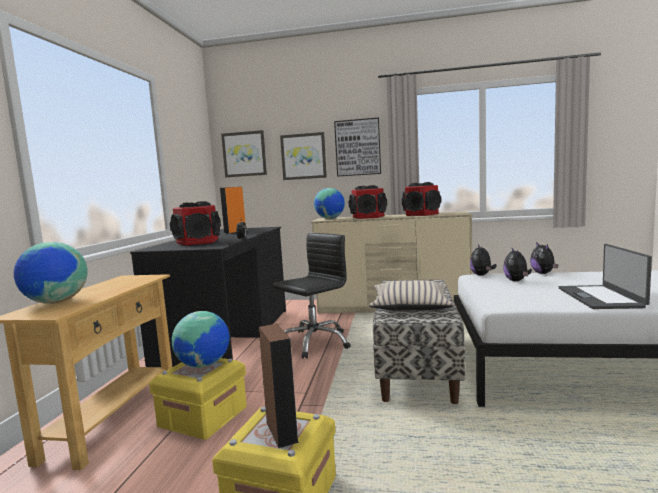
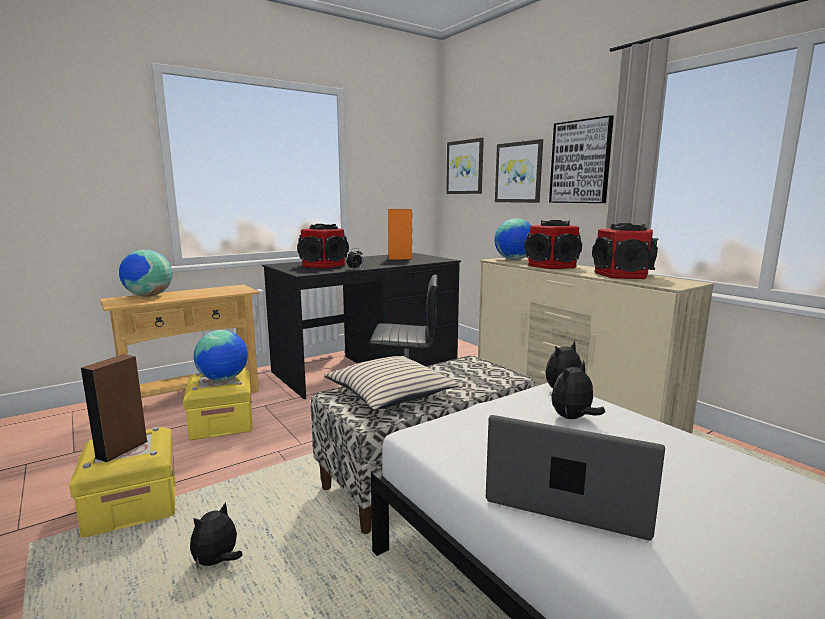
camera: 45 degrees right, 5 degrees up
(543, 273) = (659, 426): plush toy -> plush toy (217, 562)
(600, 297) = (568, 498): laptop -> laptop turned 60 degrees clockwise

